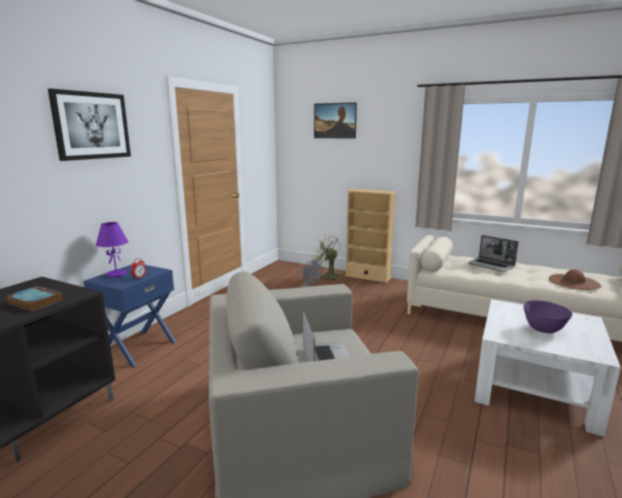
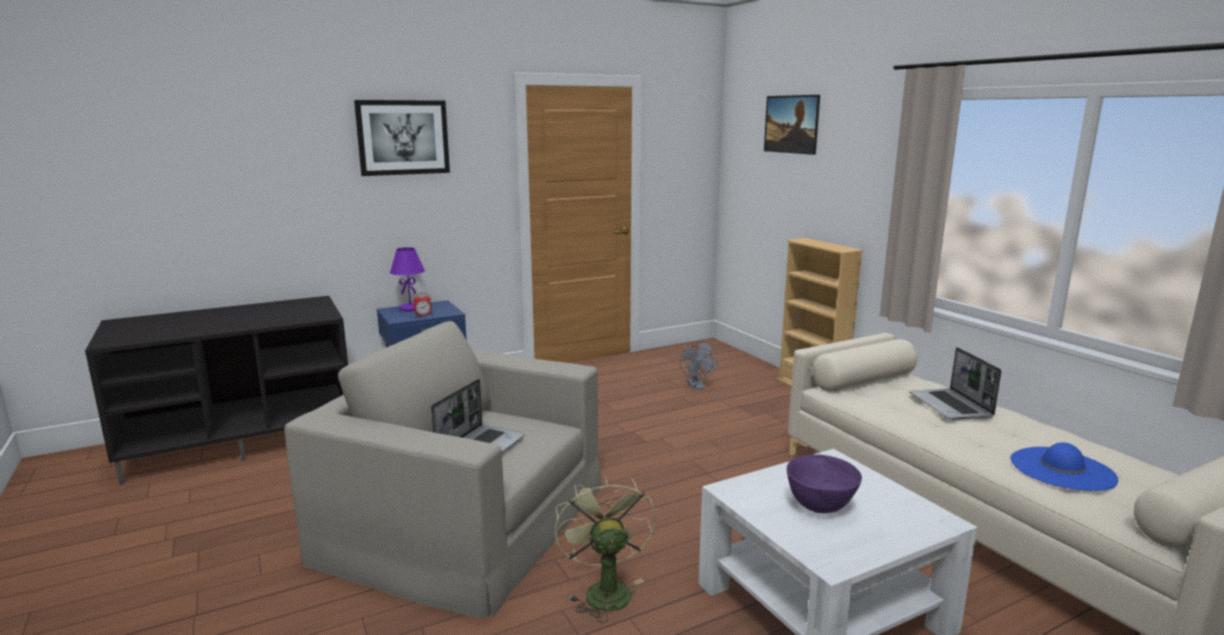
camera: 35 degrees right, 0 degrees up
(34, 302) = (286, 316): book -> none
(327, 275) = (751, 373): green fan -> green fan (604, 590)
(574, 282) = (1062, 469): brown hat -> blue hat

